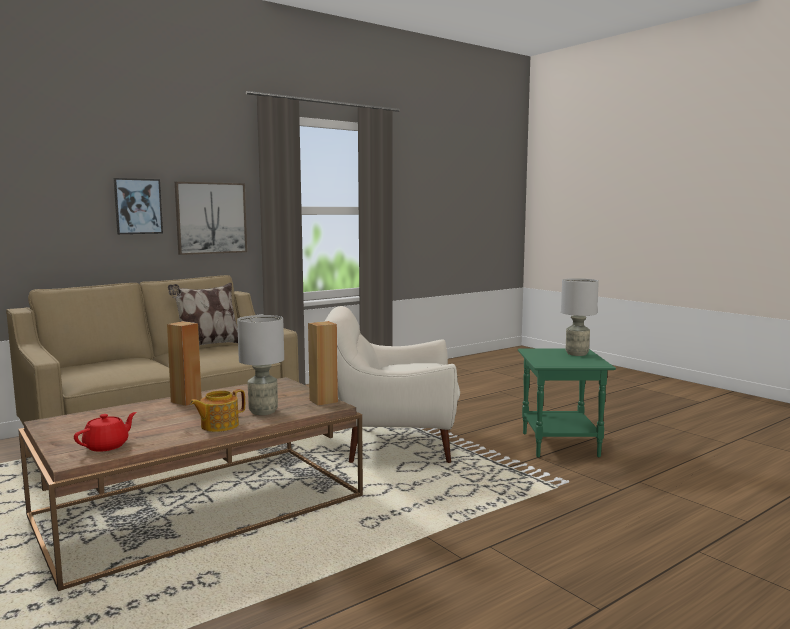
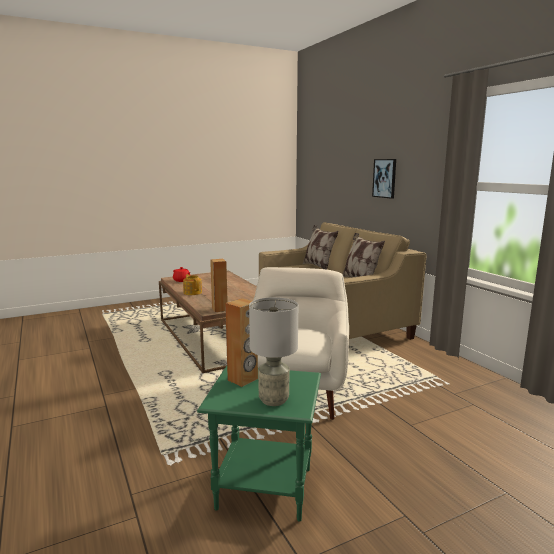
camera: 100 degrees right, 5 degrees up
(91, 362) = (318, 266): none -> pillow
(186, 401) = (241, 286): brown speaker -> brown speaker (243, 379)
(211, 218) = (422, 189): picture -> none
(264, 411) = (209, 298): grey table lamp -> none

